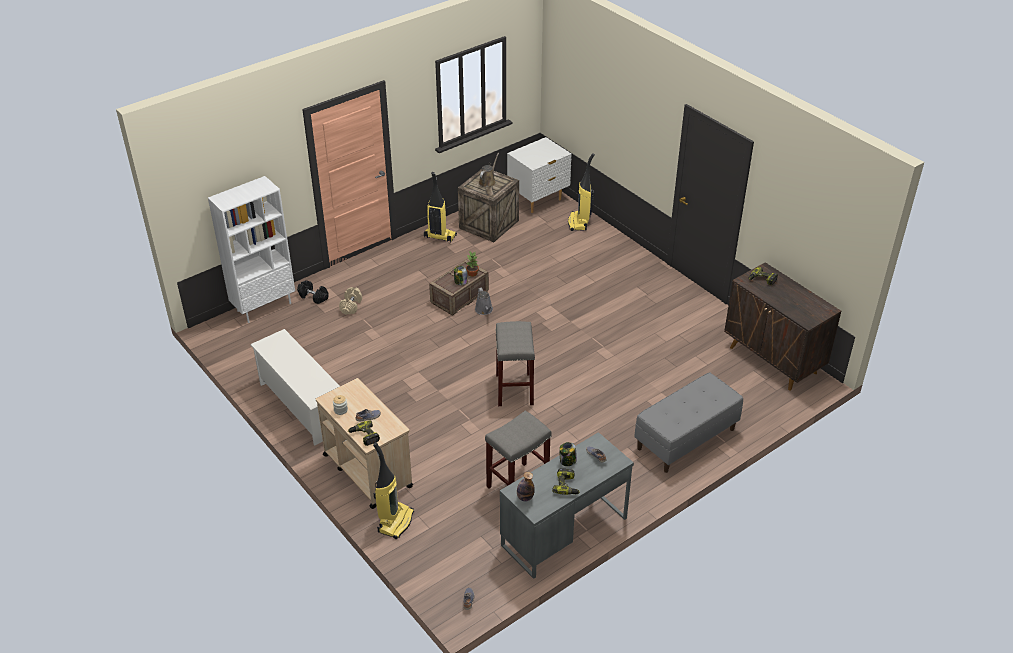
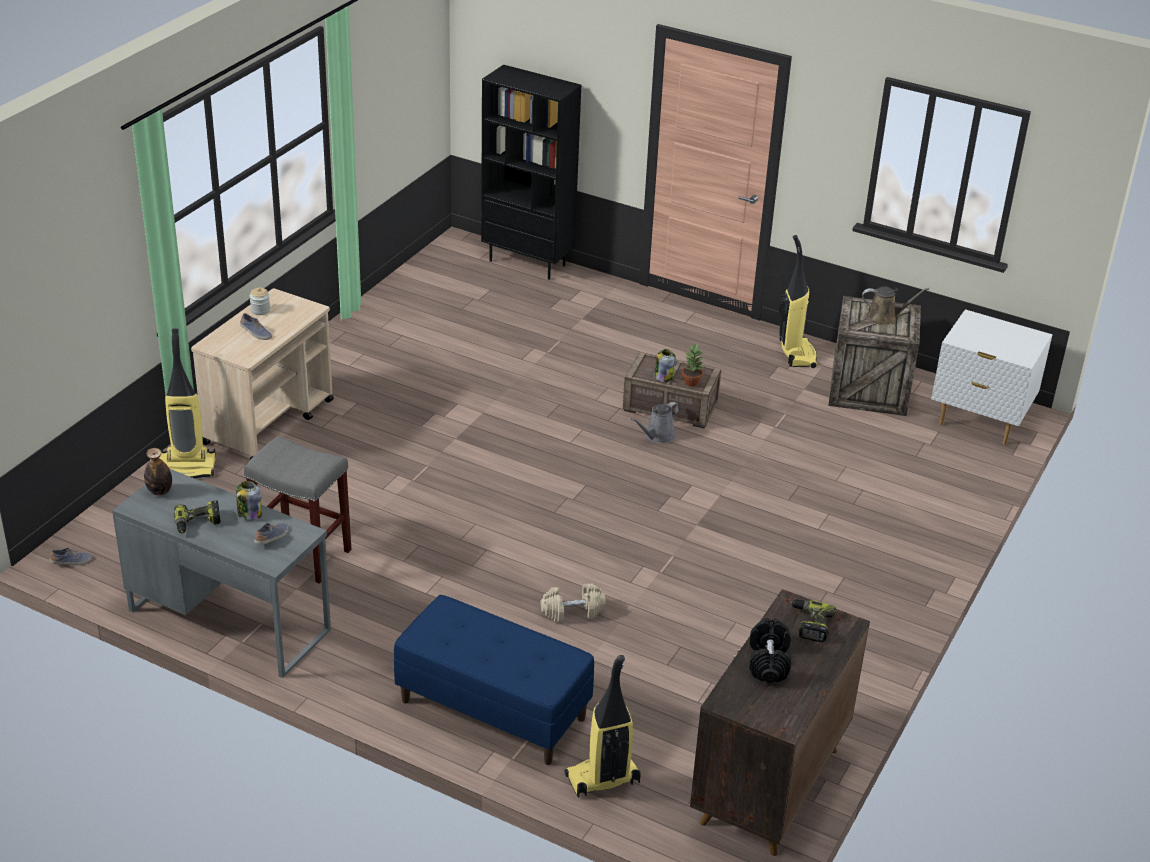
camera: 65 degrees right, 5 degrees down
(264, 306) = (528, 263): white bookcase -> black bookcase
(303, 406) = (360, 342): white shoe rack -> none
(313, 297) = (575, 291): black dumbbell -> black dumbbell (768, 661)
(351, 306) = (579, 324): beige dumbbell -> beige dumbbell (572, 612)
(364, 436) = (220, 338): power drill -> none
(515, 390) = (499, 506): grey stool -> none
(579, 223) = (961, 477): vacuum cleaner -> vacuum cleaner (602, 780)
(686, 439) = (492, 710): grey bench -> blue bench

